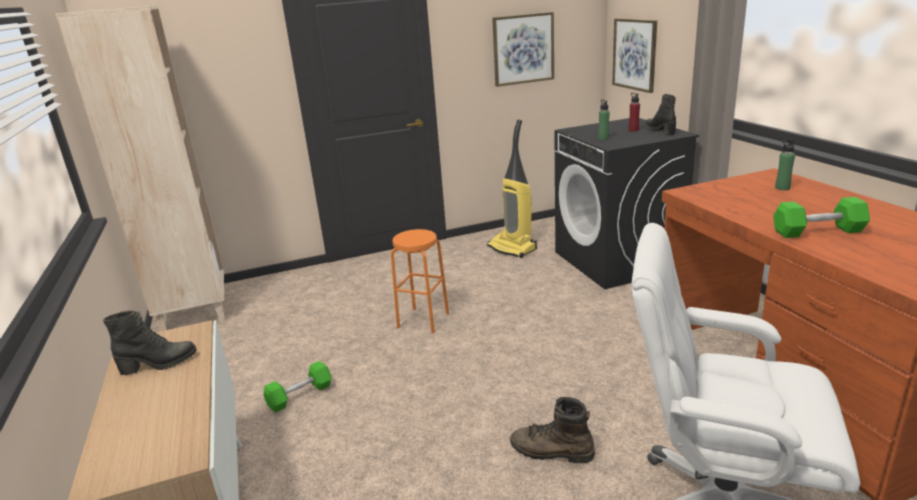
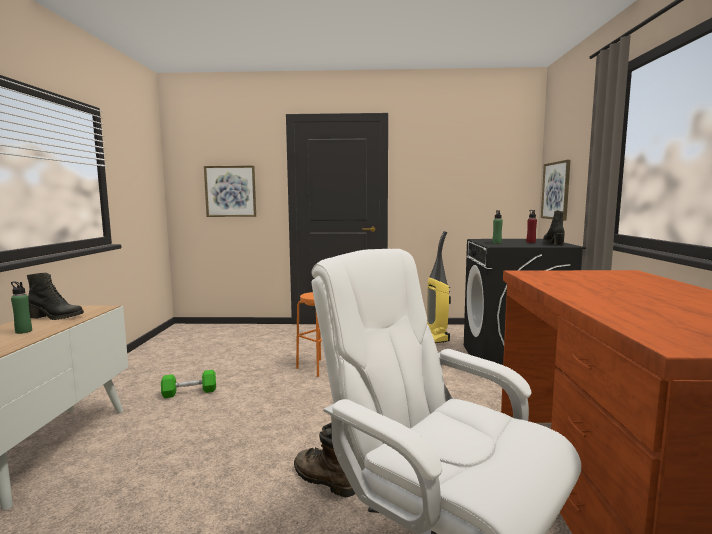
camera: 20 degrees right, 15 degrees down
(194, 312) = (184, 334): beige bookcase -> none
(523, 49) = (464, 183): picture -> picture (230, 191)
(782, 188) = (624, 278): green bottle -> green bottle (23, 331)
(818, 231) = (615, 301): green dumbbell -> none

